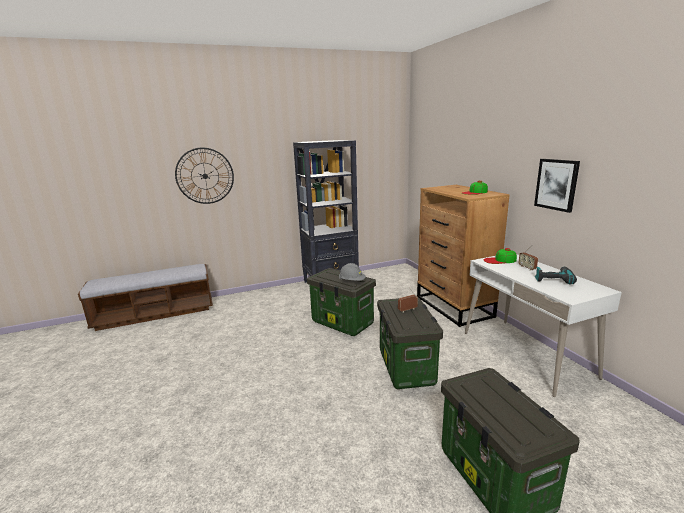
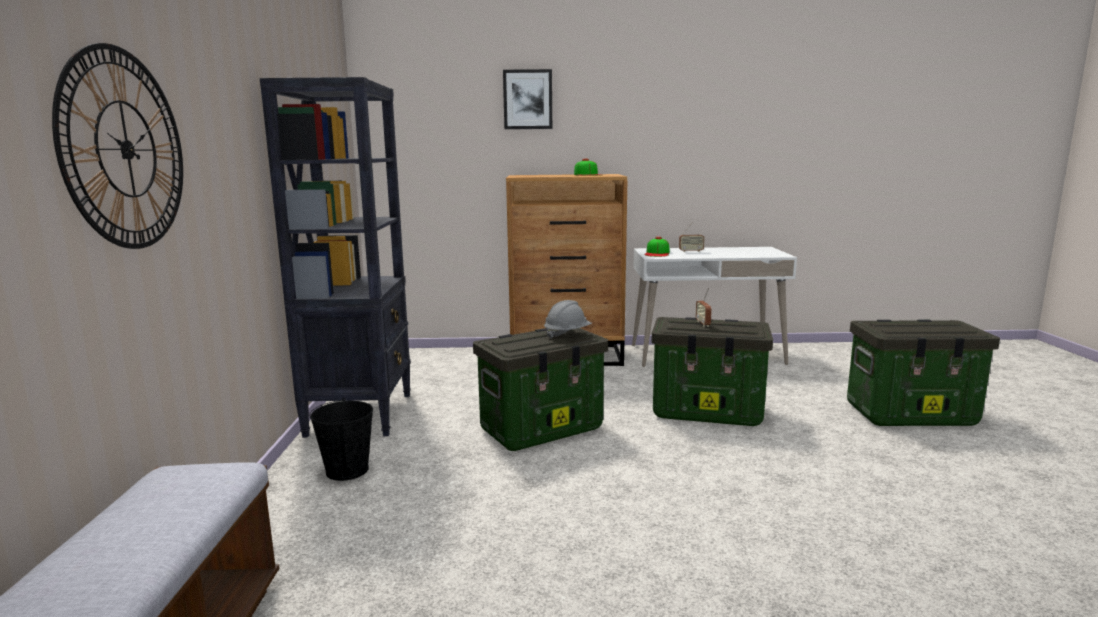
camera: 70 degrees left, 5 degrees down
(283, 297) = (347, 470): none -> black bucket
(553, 279) = (729, 251): power drill -> none
(556, 184) = (683, 152): picture -> picture (528, 99)

